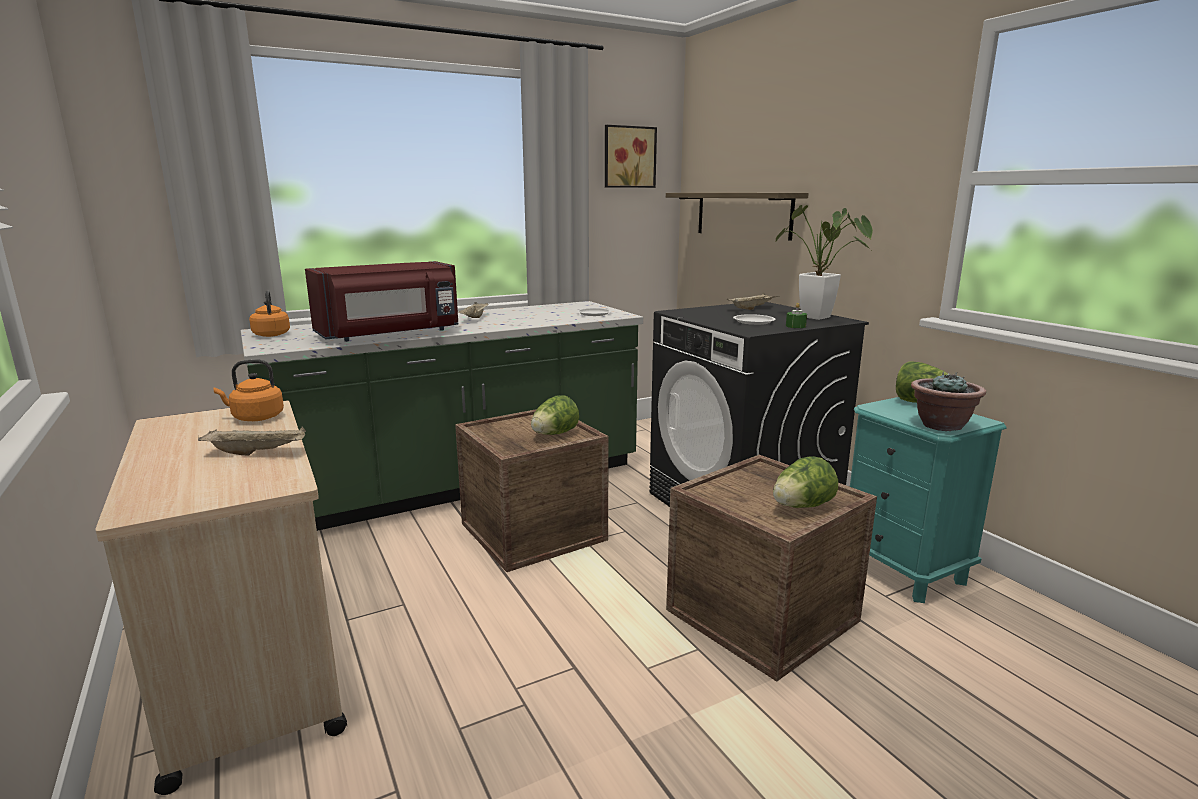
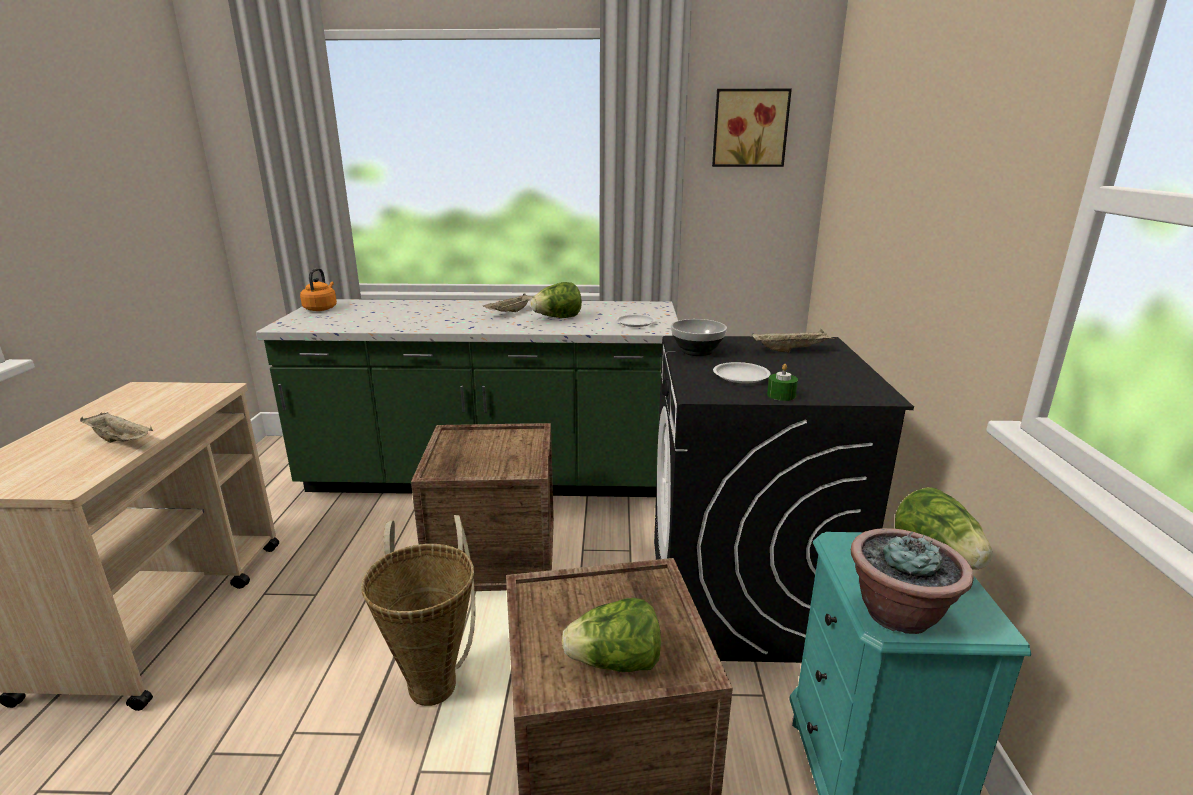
camera: 30 degrees right, 5 degrees up
(255, 418) = (190, 399): orange kettle -> none
(390, 334) = (401, 323): red microwave -> none
(554, 434) = (504, 461): lettuce -> lettuce (557, 318)
(588, 617) = (434, 678): none -> basket
(699, 315) = (698, 351): none -> bowl
(743, 214) = (864, 211): shelf -> none
(821, 318) = (852, 385): potted plant -> none

